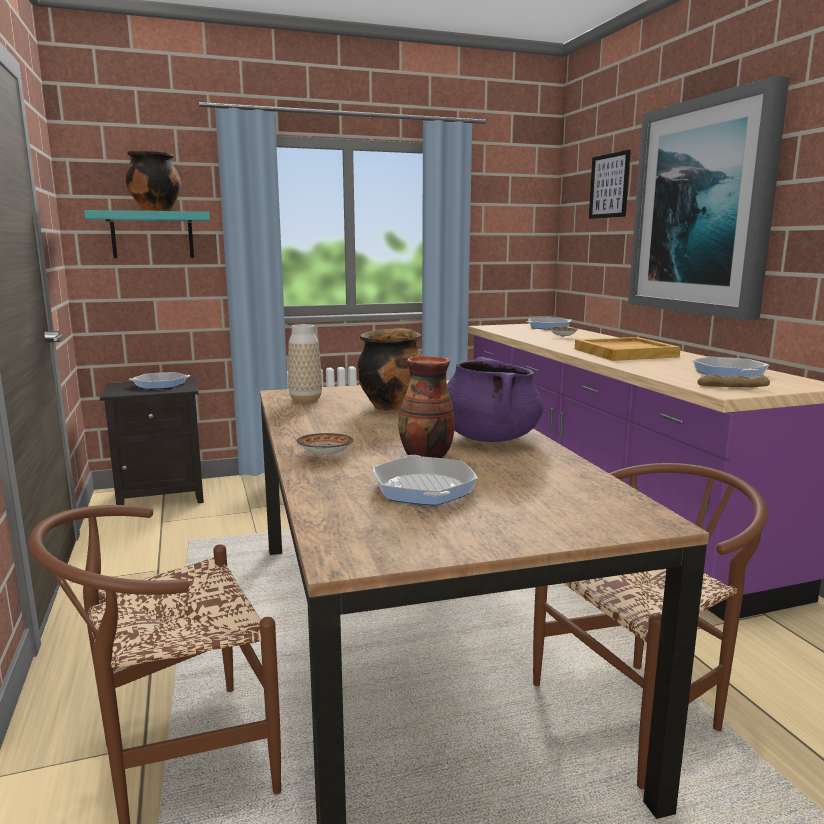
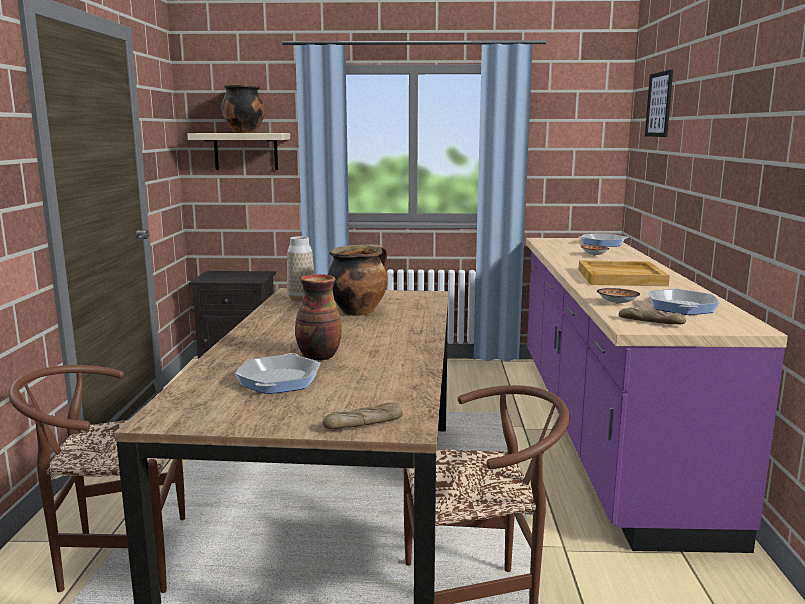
camera: 20 degrees right, 0 degrees up
(152, 235) = (246, 151): turquoise shelf -> beige shelf
(160, 384) = (242, 275): frying pan -> none
(324, 454) = (249, 346): bowl -> bowl (616, 303)
(489, 438) = (393, 346): purple cooking pot -> none
(600, 523) = (363, 424): none -> bread
(702, 208) = (712, 134): picture -> none

